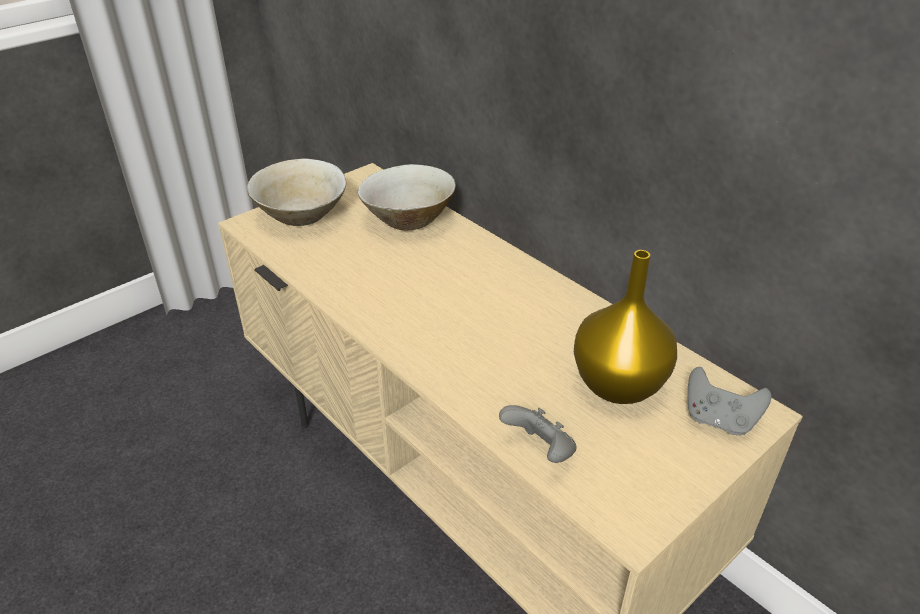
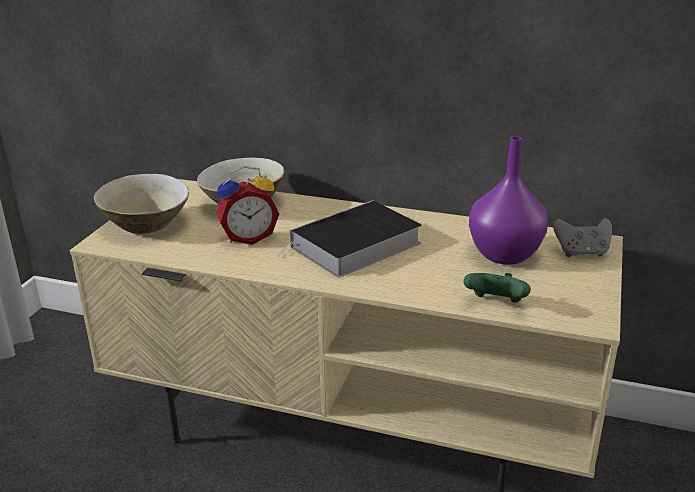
camera: 30 degrees left, 10 degrees down
(374, 262) = (248, 237): none -> alarm clock
(463, 311) = (354, 246): none -> book
(540, 450) = (496, 304): grey game controller -> green game controller
(620, 384) = (505, 254): yellow vase -> purple vase

